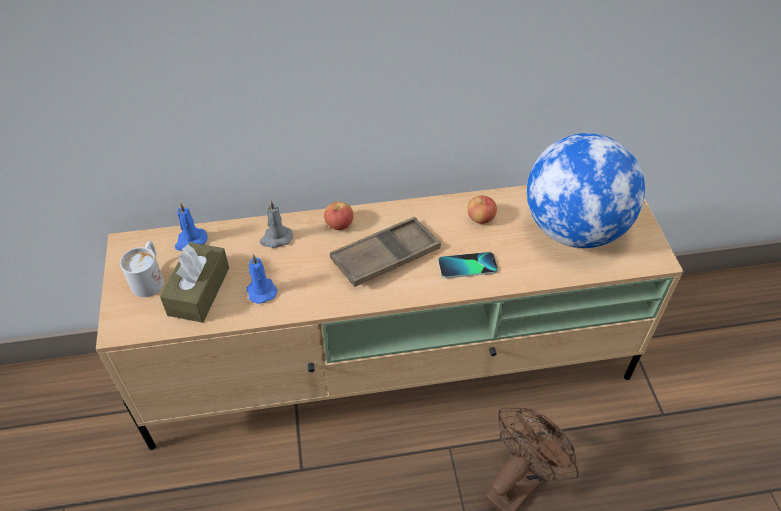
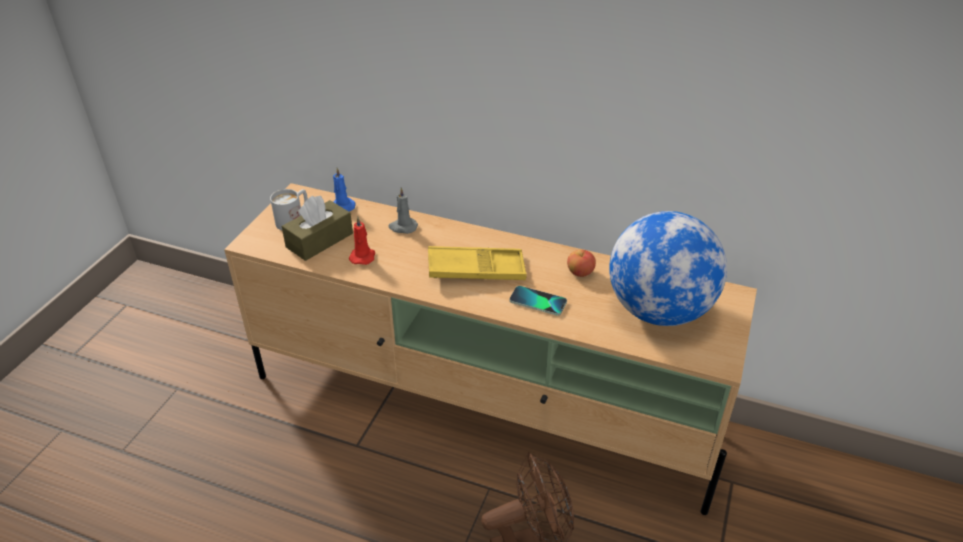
camera: 30 degrees right, 10 degrees down
(261, 290) = (363, 256): blue candle -> red candle
(339, 224) = (459, 235): apple -> none
(385, 256) = (476, 270): brown tray -> yellow tray

